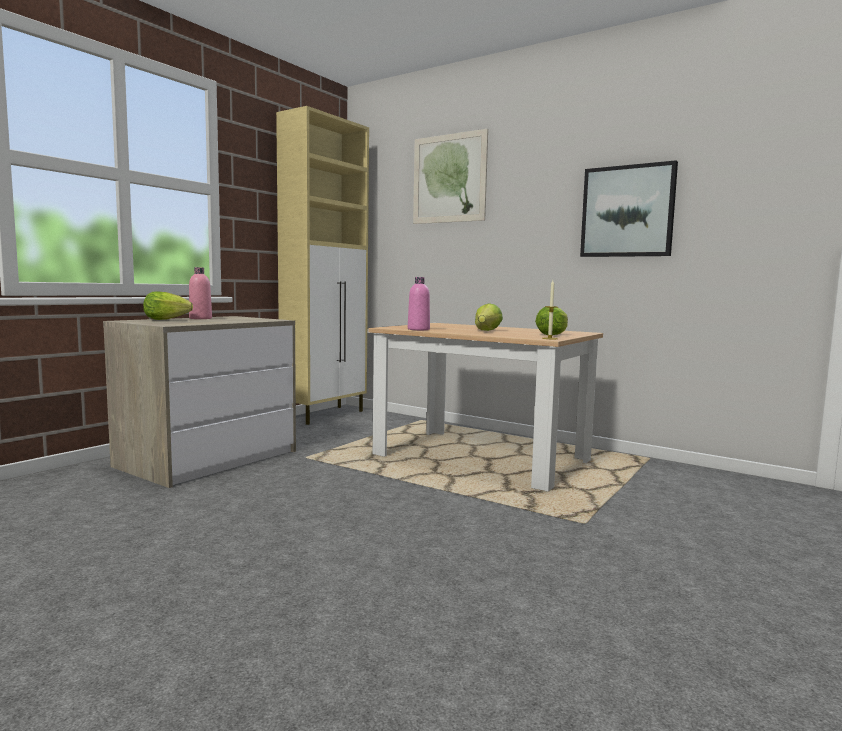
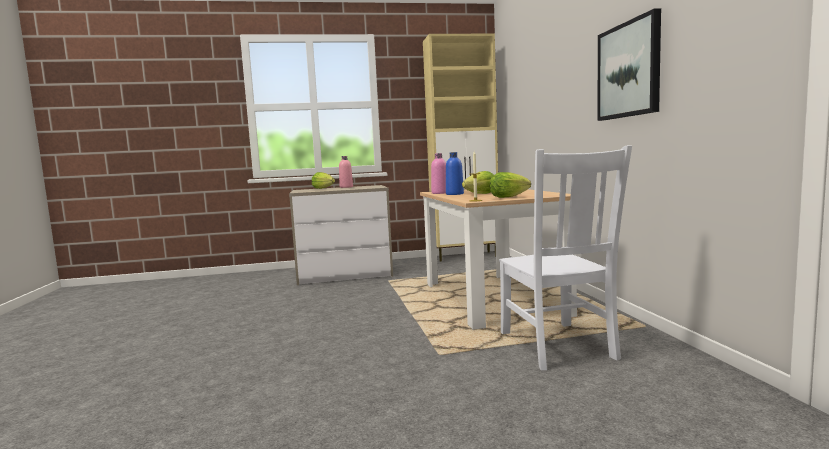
camera: 45 degrees right, 0 degrees up
(449, 178) = (535, 63): picture -> none
(453, 331) = (454, 194): none -> blue bottle
(642, 489) = (558, 347): none -> white chair

